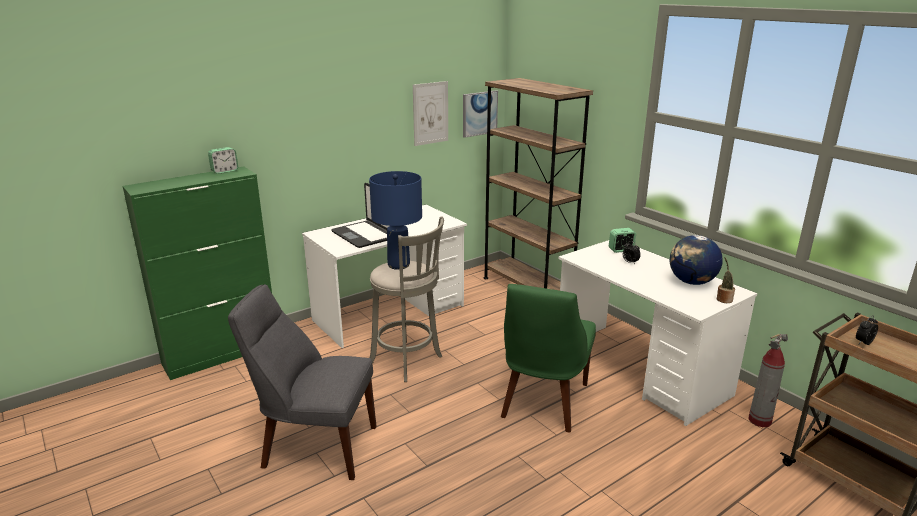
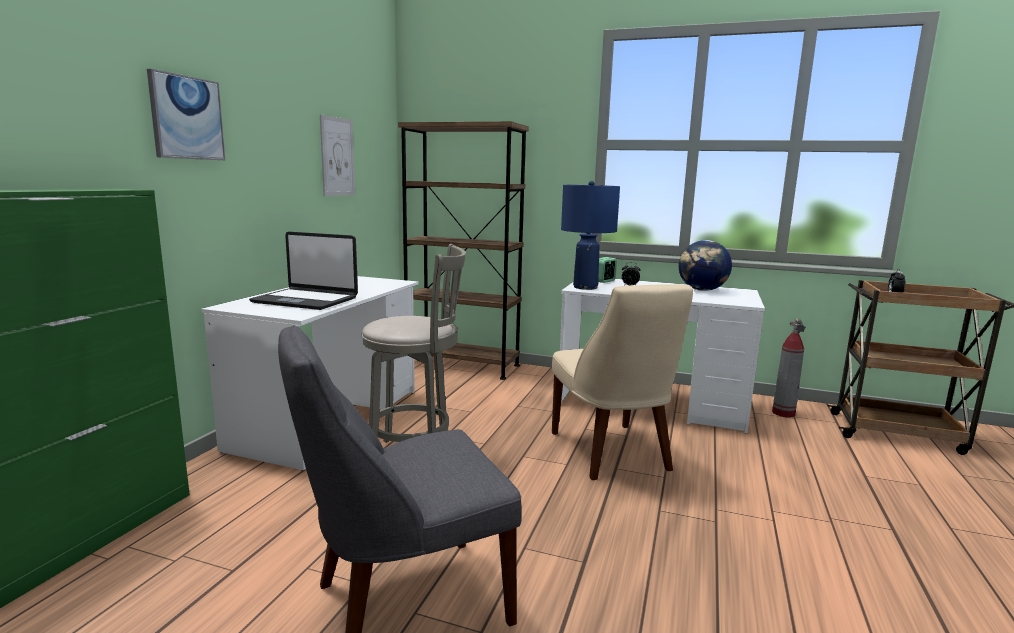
camera: 35 degrees left, 10 degrees down
(224, 171) = (81, 188): alarm clock -> none
(398, 265) = (397, 319): blue table lamp -> blue table lamp (585, 287)
(479, 113) = (379, 168): picture -> picture (186, 118)
(543, 403) = (612, 453): green chair -> beige chair
(723, 299) = (746, 295): potted plant -> none

